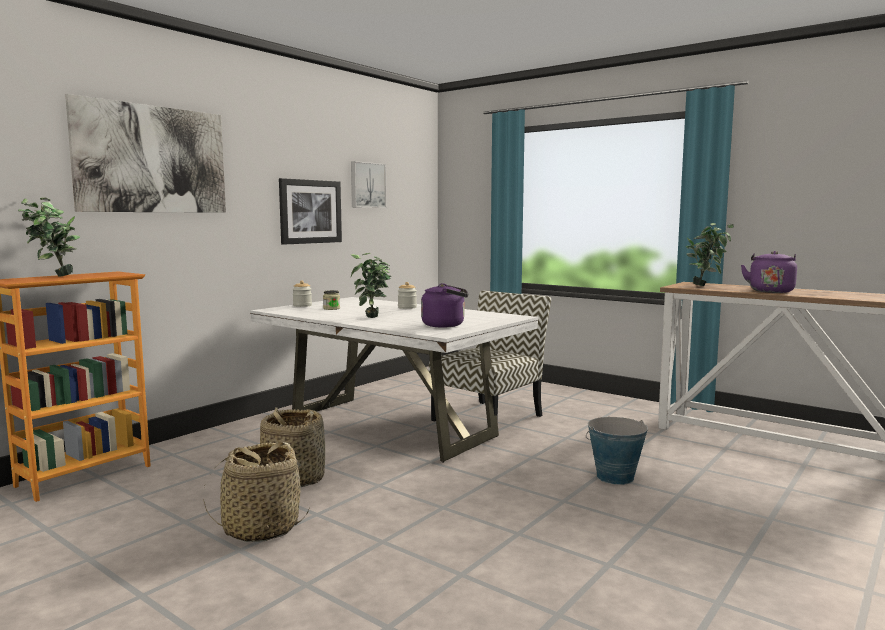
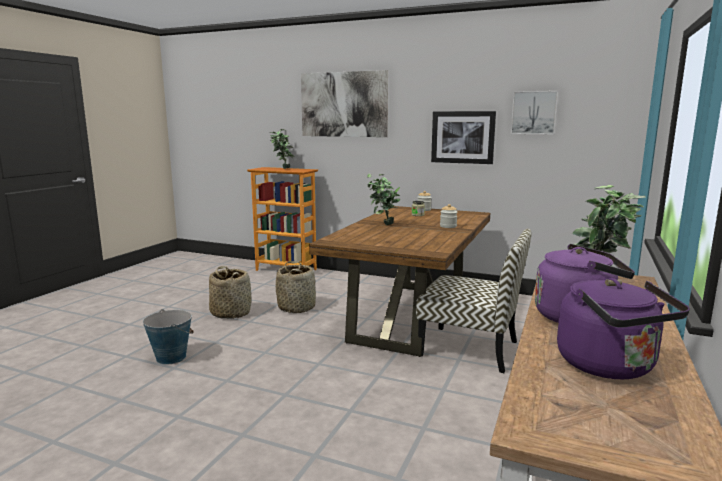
camera: 75 degrees right, 5 degrees up
(392, 427) = (410, 317): white dining table -> brown dining table
(446, 325) = (367, 240): purple kettle -> purple kettle (610, 367)
(614, 477) = (346, 418): bucket -> bucket (171, 357)

